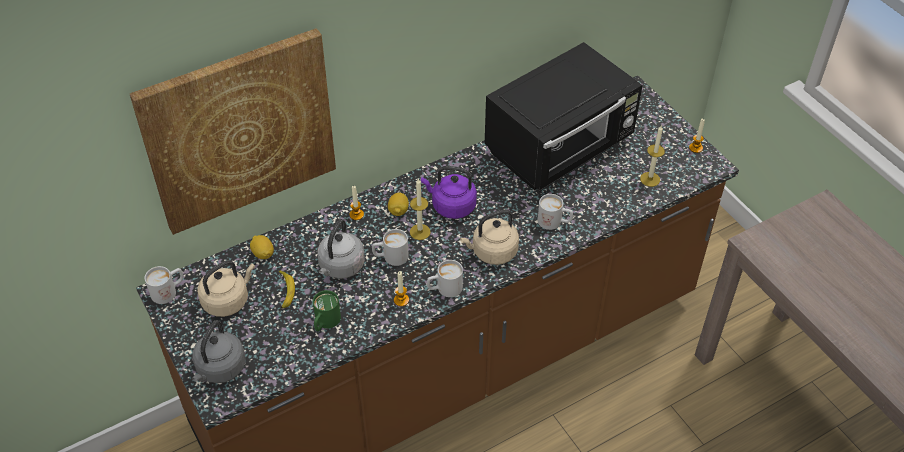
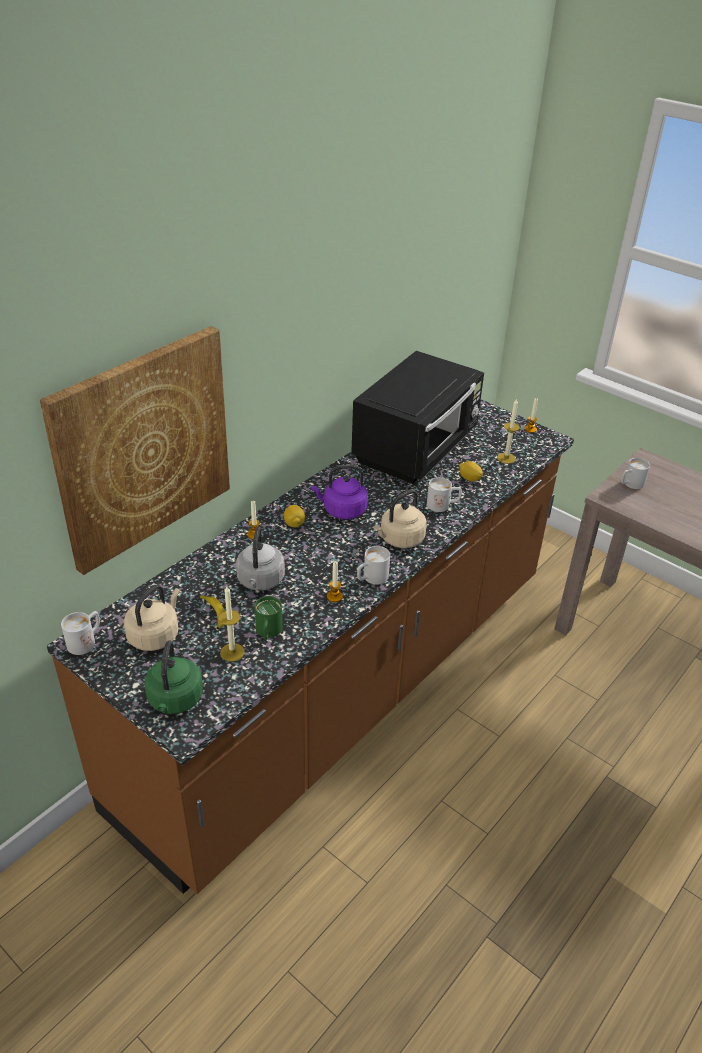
camera: 20 degrees left, 10 degrees down
(220, 369) = (175, 700): grey kettle -> green kettle
(263, 253) = (174, 586): lemon -> lemon (469, 479)
(390, 257) = (305, 563): white mug -> white mug (630, 484)
(420, 232) = (323, 536): candle -> candle (232, 652)

